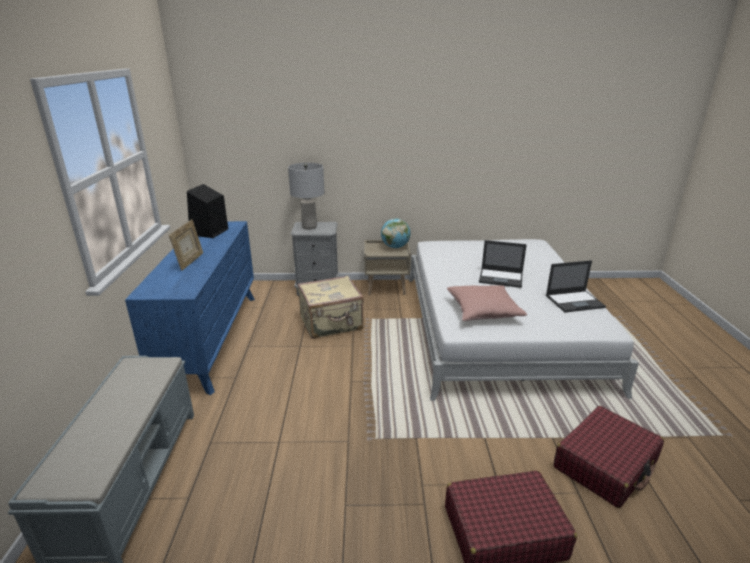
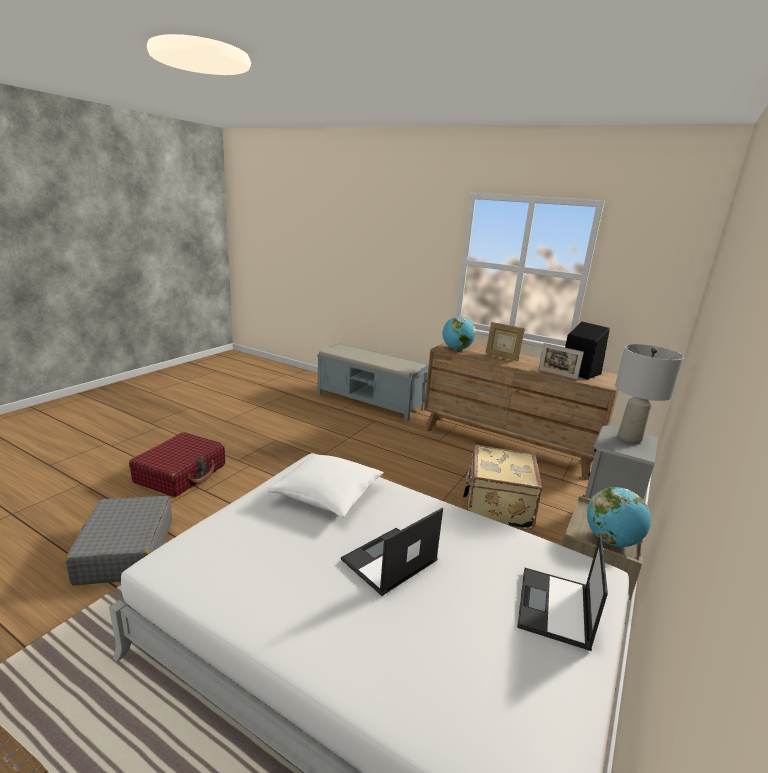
camera: 120 degrees right, 5 degrees down
(178, 286) = (456, 349): none -> globe
(211, 338) = (508, 444): blue dresser -> brown dresser
(226, 238) = (557, 374): none -> picture frame
(483, 311) = (327, 495): pink pillow -> white pillow
(575, 301) = (246, 592): laptop -> laptop (555, 608)
(605, 465) = (125, 551): red suitcase -> grey suitcase

